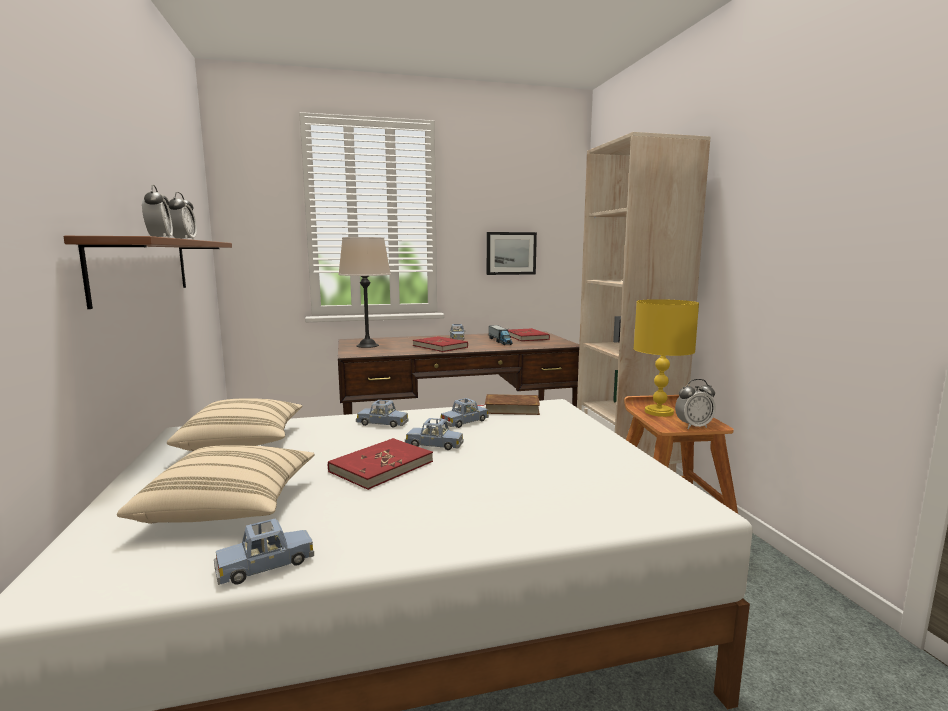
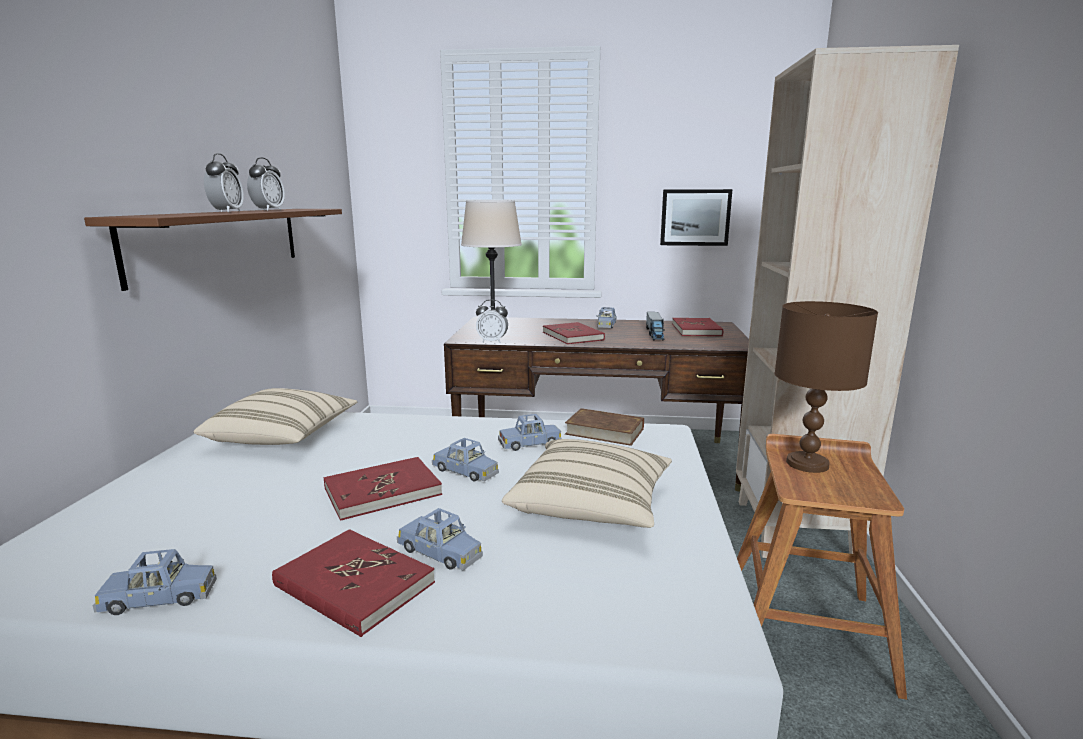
camera: 20 degrees right, 5 degrees up
(230, 507) = (198, 516): beige pillow -> beige pillow (591, 506)
(382, 423) = (438, 432): blue toy car -> blue toy car (440, 552)
(428, 526) = (353, 585): none -> red book
(659, 412) = (808, 463): yellow table lamp -> brown table lamp
(693, 426) = (840, 496): alarm clock -> alarm clock (492, 341)

